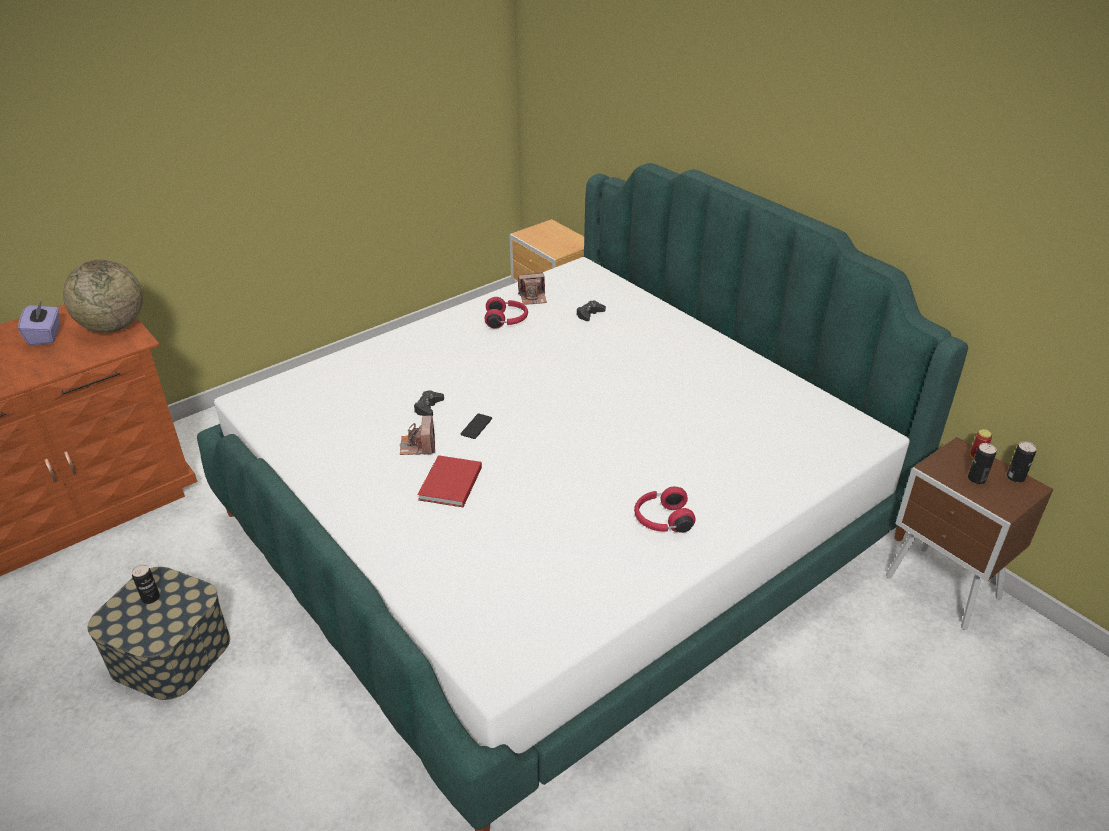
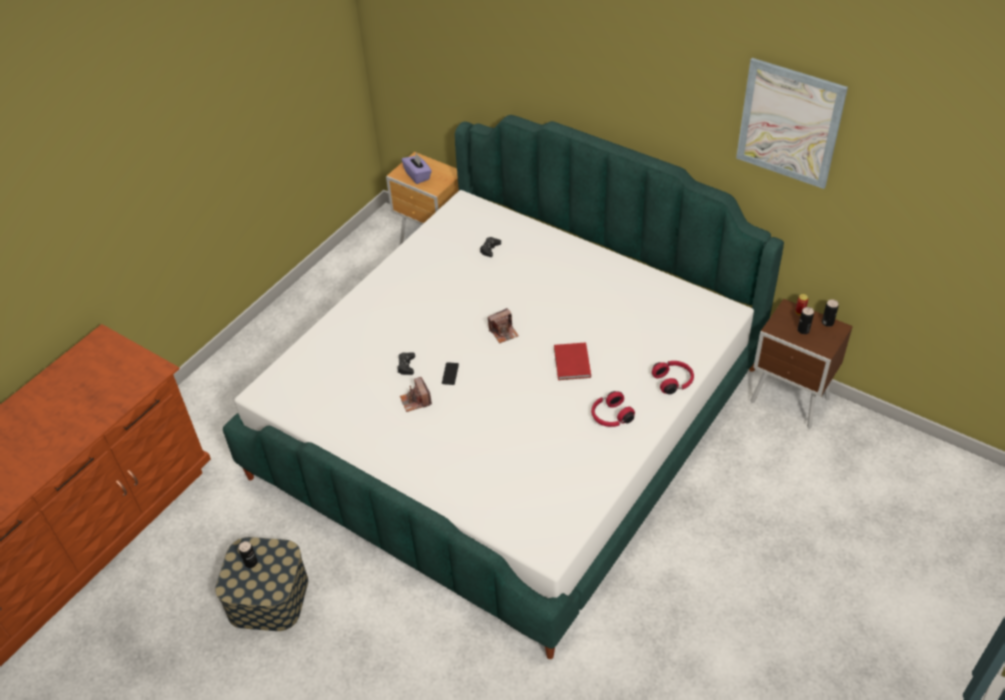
camera: 15 degrees left, 10 degrees up
(46, 335) = (79, 382): purple tissue box -> purple tissue box (418, 175)
(113, 326) = (130, 360): globe -> none
(449, 484) = (453, 426): red book -> red book (571, 364)
(507, 321) = (428, 270): red headphones -> red headphones (673, 381)
(533, 298) = (438, 242): camera -> camera (503, 332)
(1002, 158) = (789, 123): none -> picture

